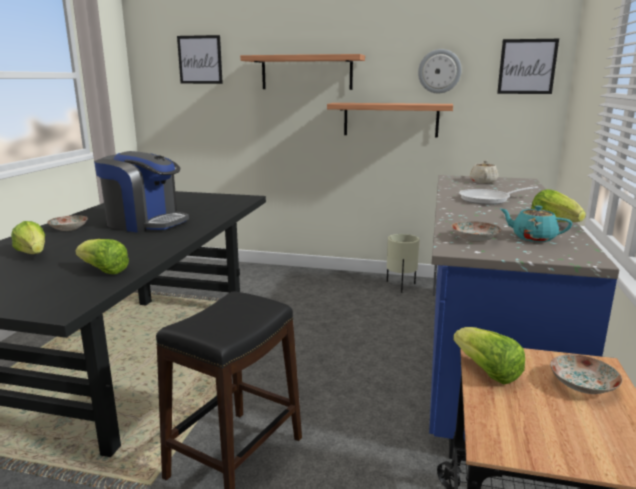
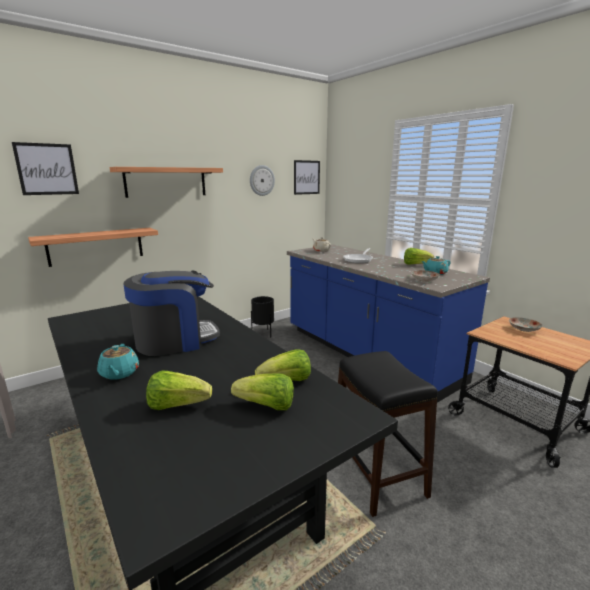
camera: 50 degrees left, 0 degrees up
(69, 228) = (119, 373): plate -> turquoise teapot
(390, 119) = (234, 216): shelf -> shelf (96, 246)
(401, 286) = (263, 334): beige planter -> black planter
(486, 371) = (502, 339): lettuce -> lettuce (266, 406)

